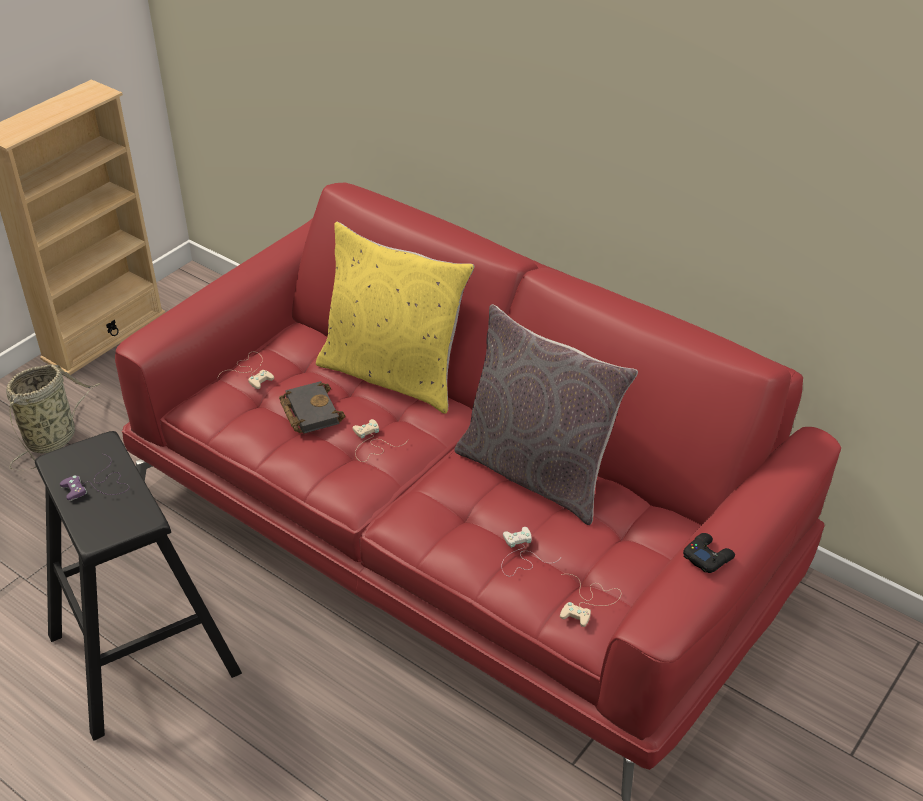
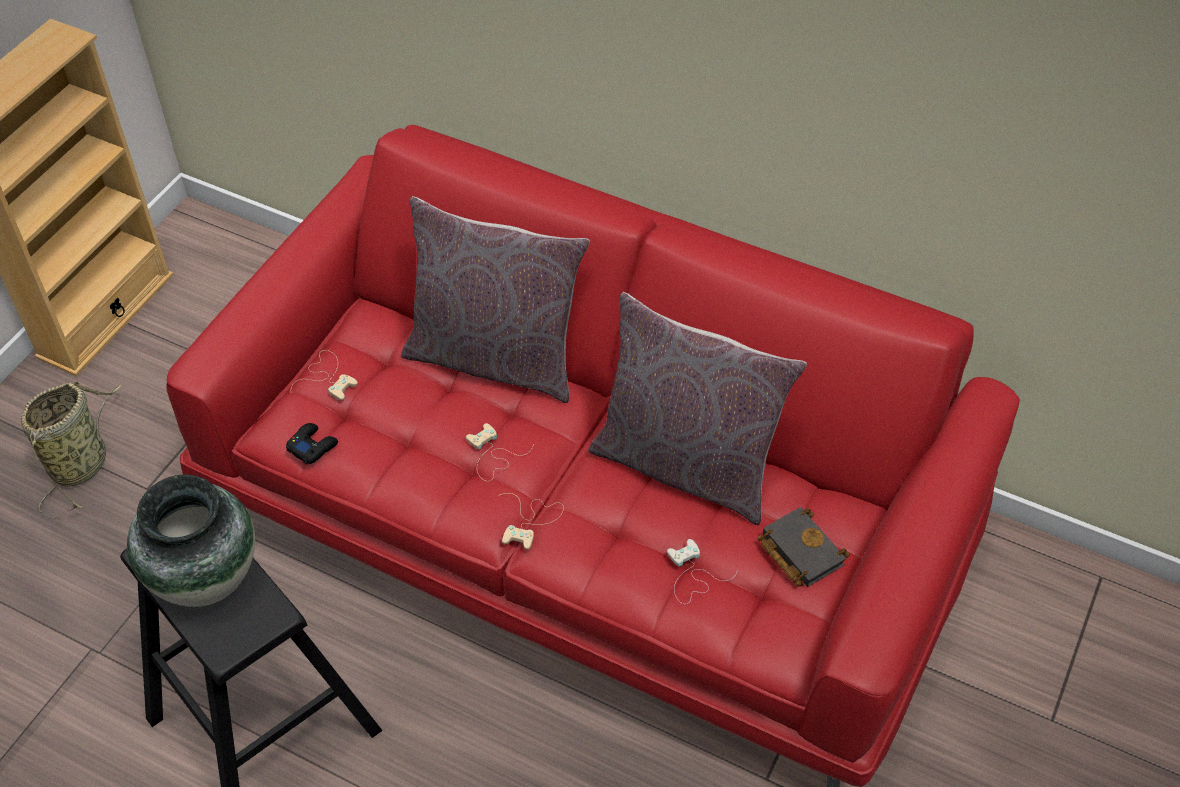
camera: 10 degrees left, 10 degrees up
(98, 485) = (207, 578): purple game controller -> vase
(309, 411) = (409, 422): black book -> black book (798, 551)
(393, 374) = (495, 358): yellow pillow -> grey pillow
(588, 601) = (777, 621): beige game controller -> beige game controller (531, 520)
(707, 557) = (906, 563): black game controller -> black game controller (312, 446)

